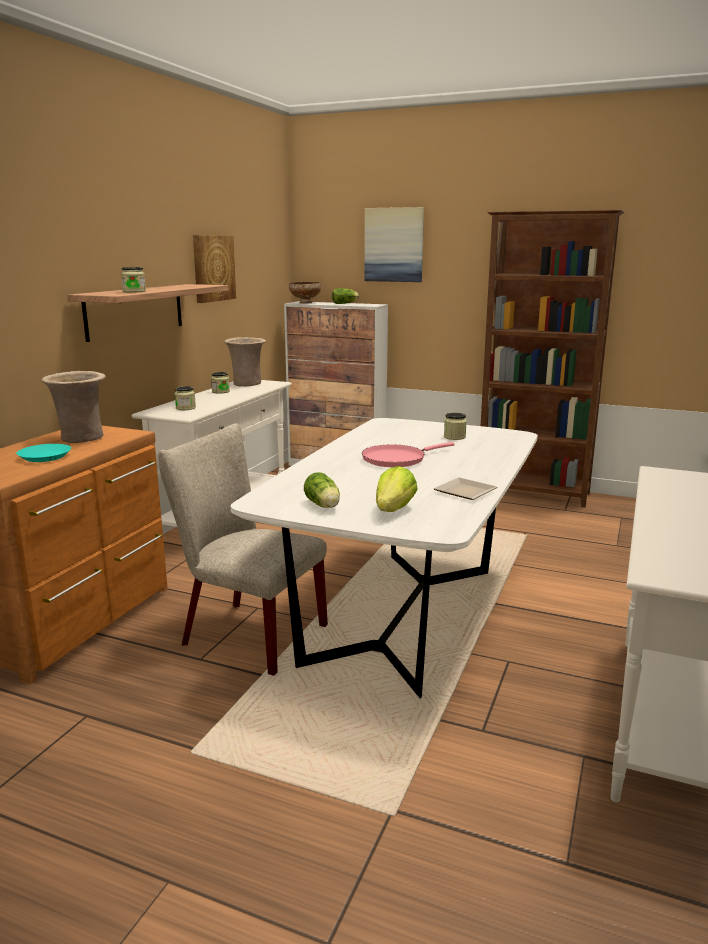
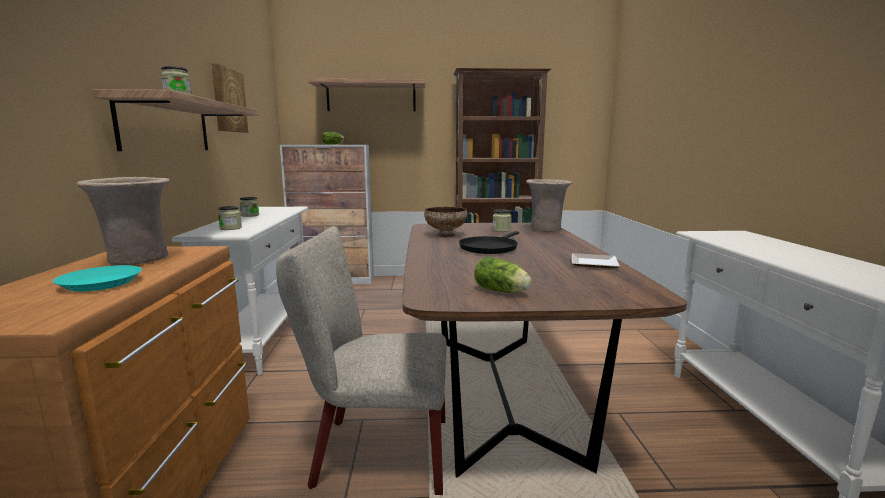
camera: 25 degrees left, 5 degrees down
(247, 384) = (269, 209): beige vase -> beige vase (546, 229)
(305, 302) = (298, 144): bowl -> bowl (445, 235)
(393, 510) = (571, 285): lettuce -> none
(394, 245) = (371, 97): picture -> shelf
(397, 459) = (489, 248): pink frying pan -> black frying pan
(404, 615) = (501, 392): white dining table -> brown dining table

